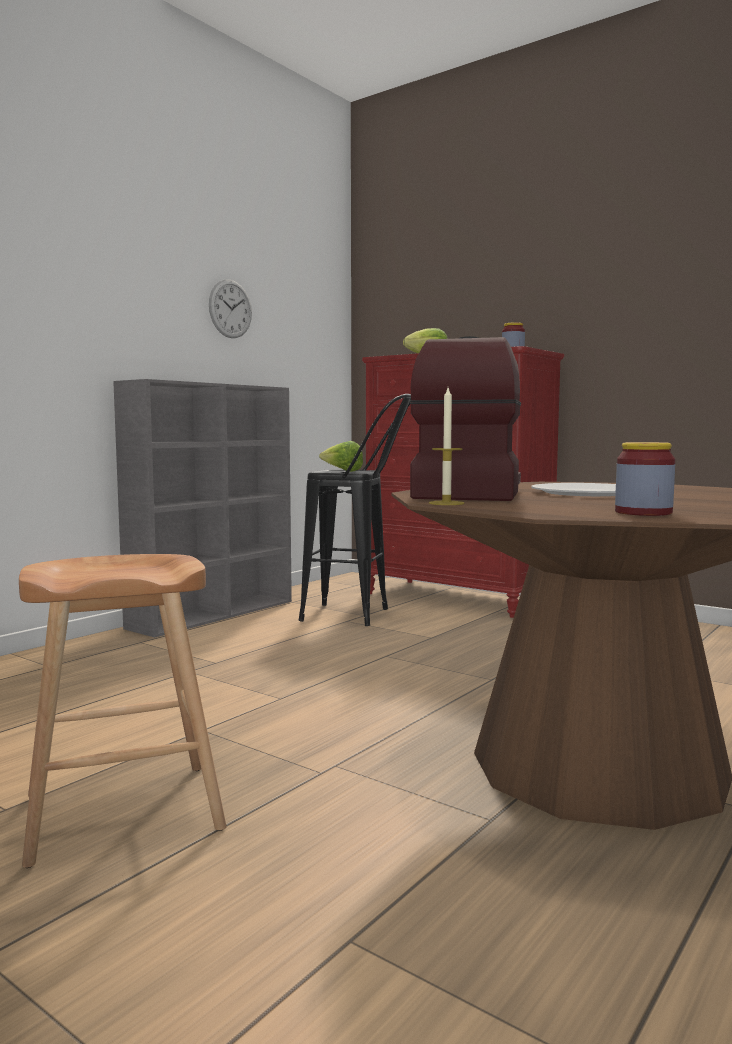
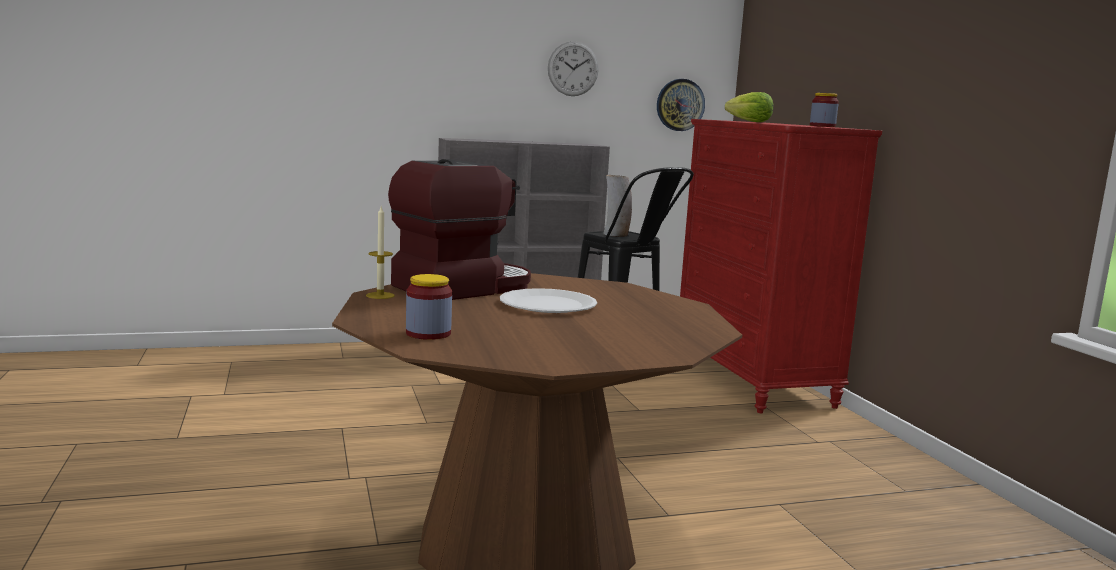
camera: 35 degrees right, 5 degrees up
(122, 812) = (217, 459): brown stool -> none
(315, 351) = (680, 105): none -> wall clock
(342, 471) = (616, 235): lettuce -> vase

